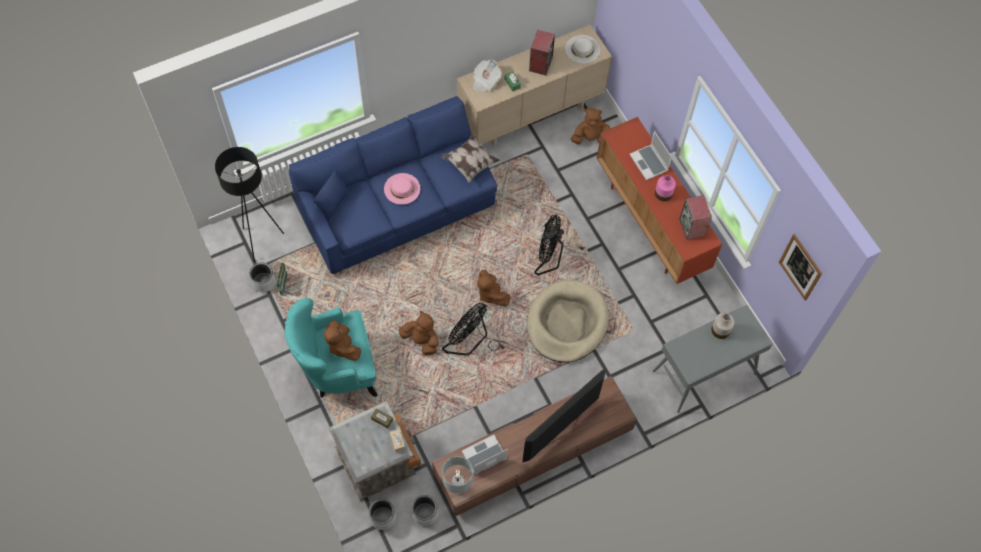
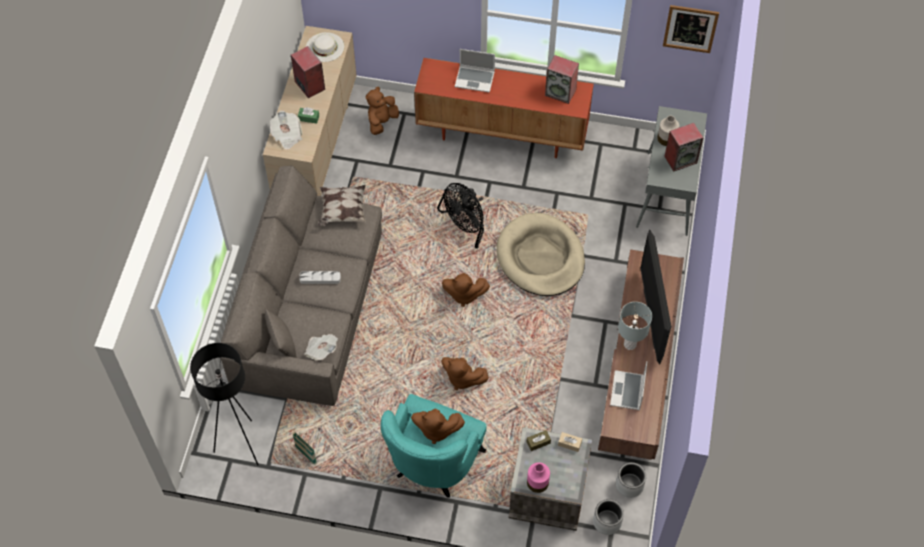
camera: 50 degrees left, 5 degrees down
(263, 282) = (287, 470): grey planter -> none
(347, 230) = (321, 350): none -> newspaper
(396, 205) = (309, 309): blue sofa -> grey sofa
(402, 188) = (320, 278): pink hat -> grey tray
(421, 340) = (462, 378): brown plush toy -> brown plush toy turned 135 degrees counterclockwise
(458, 488) = (642, 431): grey table lamp -> grey table lamp (630, 344)
(473, 339) = (495, 337): black fan -> none
(663, 193) = (512, 89): pink vase -> pink vase (537, 482)
(709, 353) = (680, 159): none -> speaker

